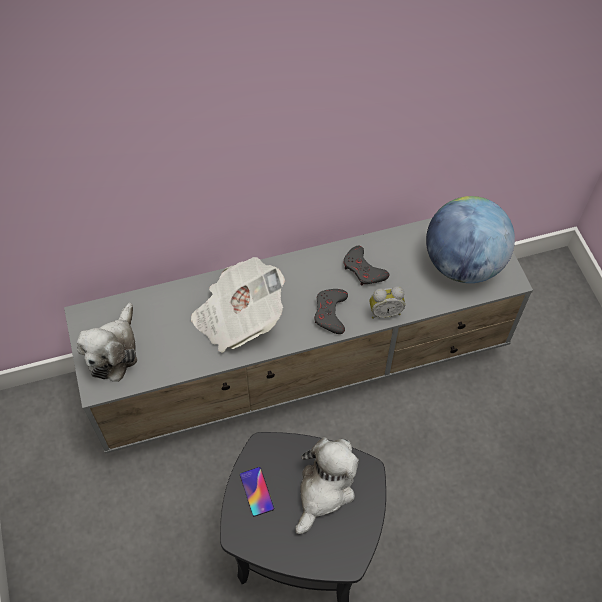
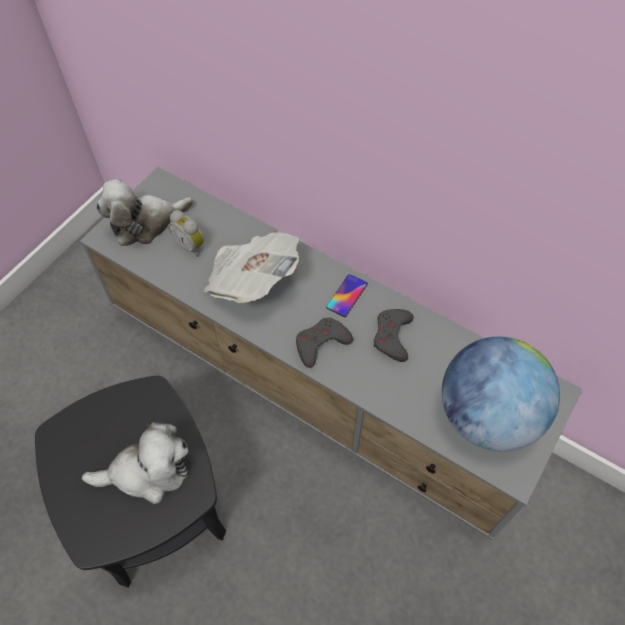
camera: 50 degrees right, 0 degrees up
(256, 491) = (106, 418): phone -> phone (347, 295)
(385, 312) = (365, 386): alarm clock -> alarm clock (191, 245)

